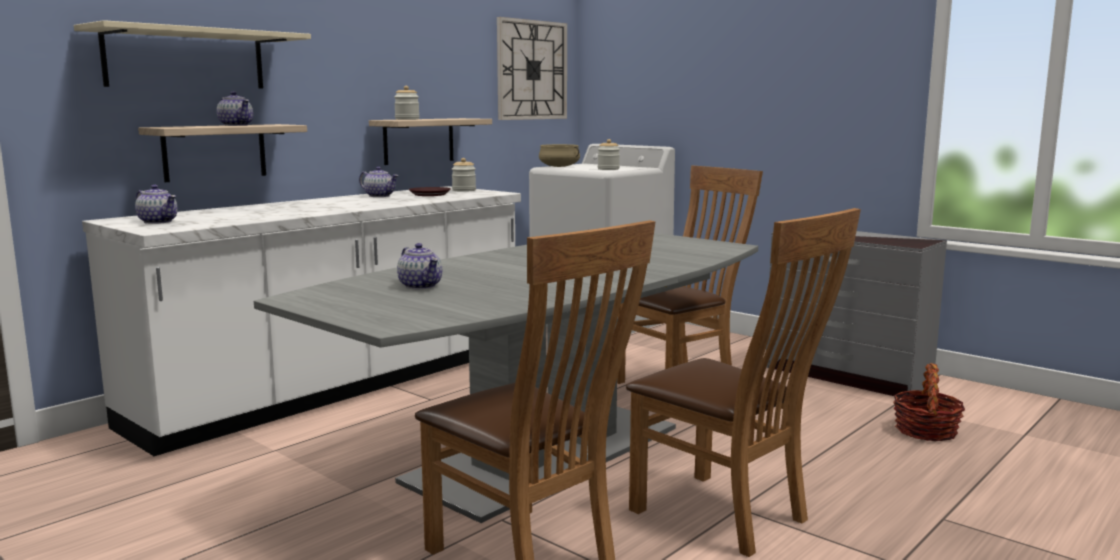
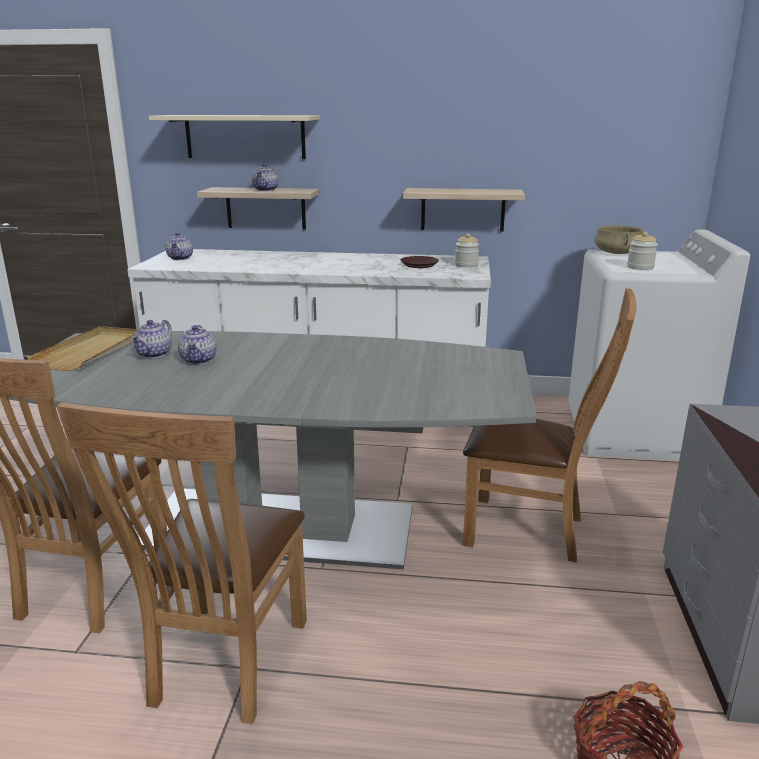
camera: 55 degrees right, 10 degrees up
(352, 300) = (91, 351): none -> beige tray
(380, 196) = (383, 259): teapot -> teapot (199, 360)
(407, 119) = (433, 190): jar -> none
(532, 70) = (633, 137): wall clock -> none

